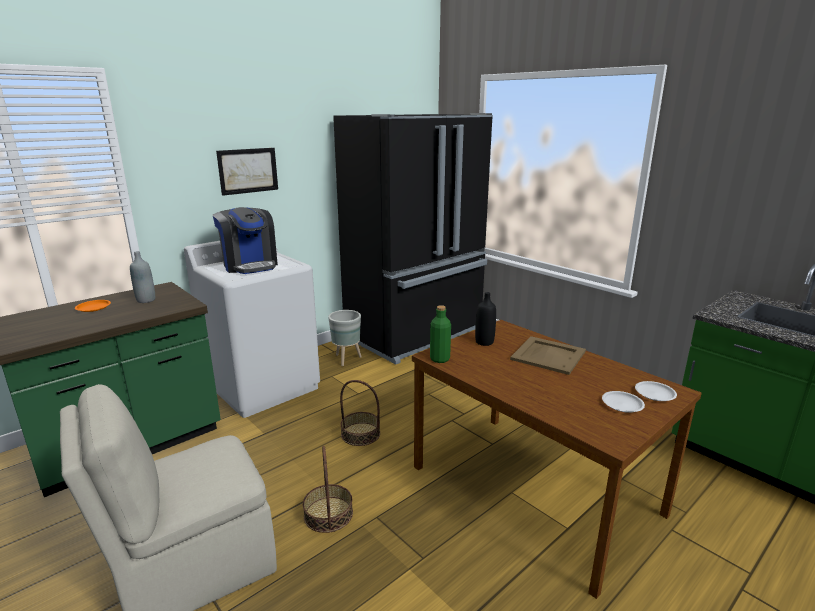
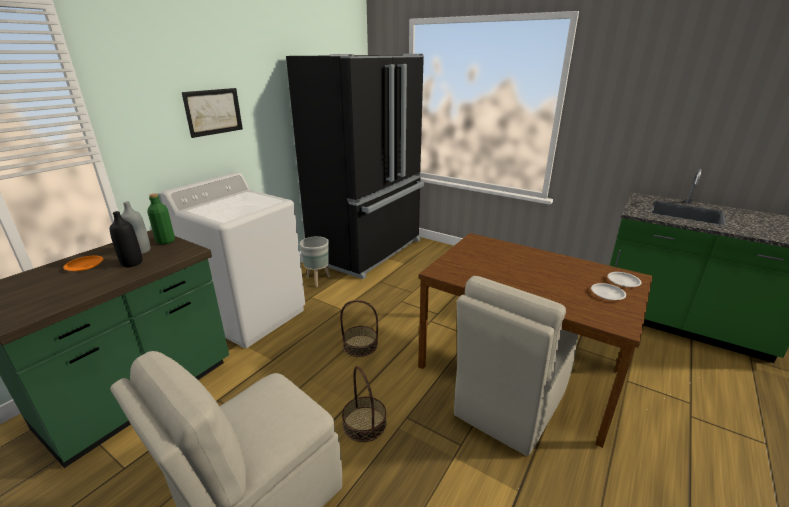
camera: 15 degrees left, 5 degrees up
(249, 265) = (233, 205): coffee machine -> none
(439, 359) = (444, 274): green bottle -> green bottle (165, 241)
(484, 342) = (470, 254): black bottle -> black bottle (132, 263)
(500, 527) = (508, 405): none -> beige chair
(547, 355) = (526, 260): beige tray -> none

